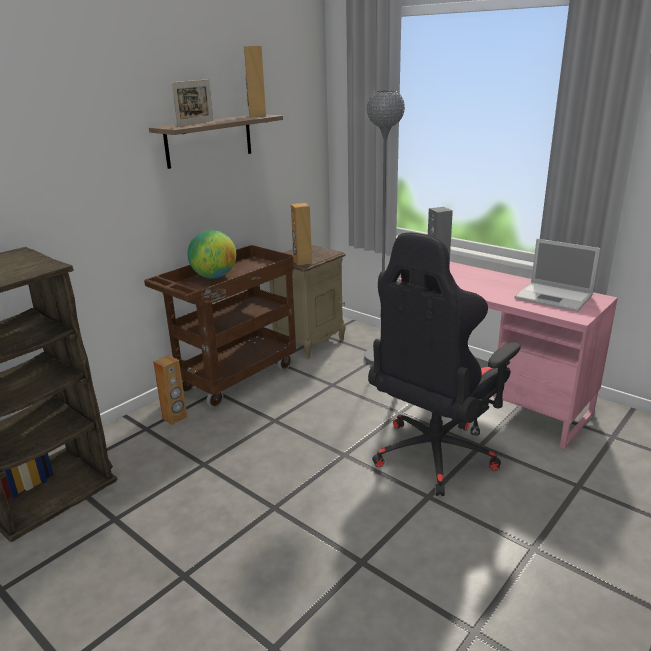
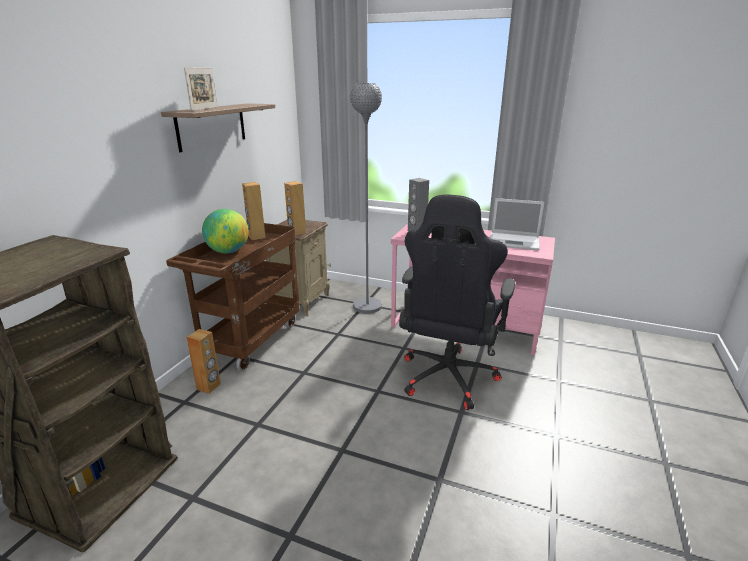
camera: 20 degrees left, 0 degrees up
(257, 116) = (252, 104): brown speaker -> brown speaker (256, 237)

